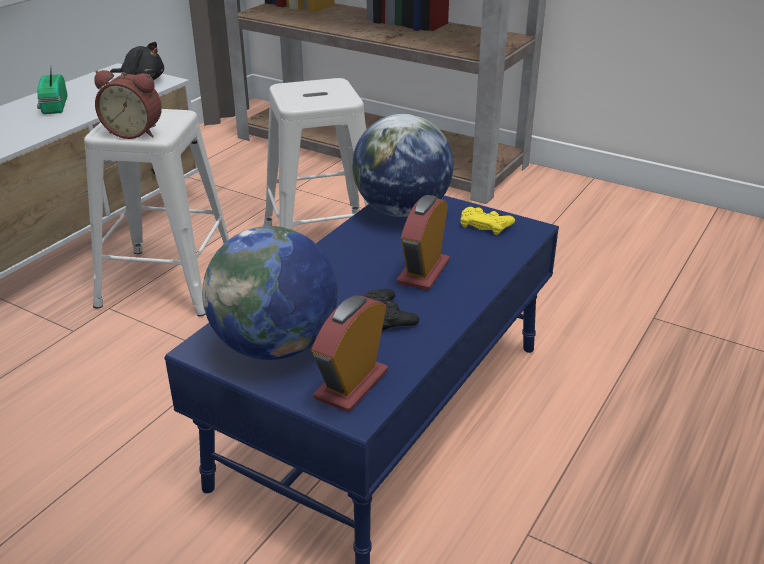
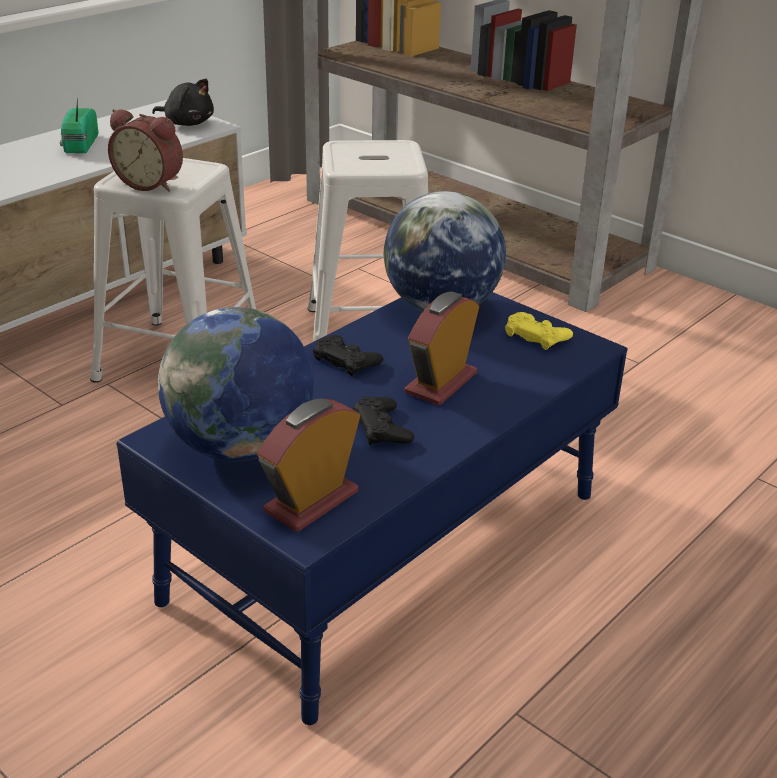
camera: 10 degrees right, 0 degrees up
(339, 262) = (346, 360): none -> black game controller

